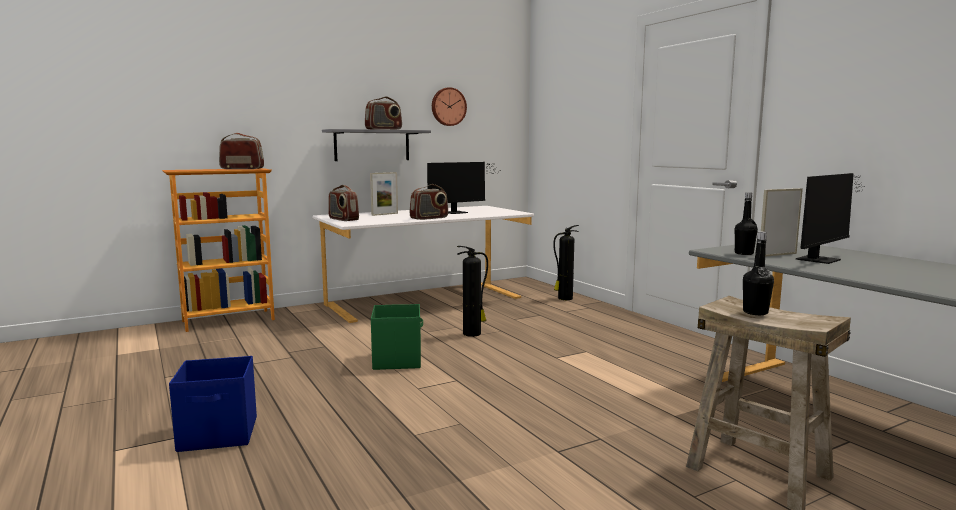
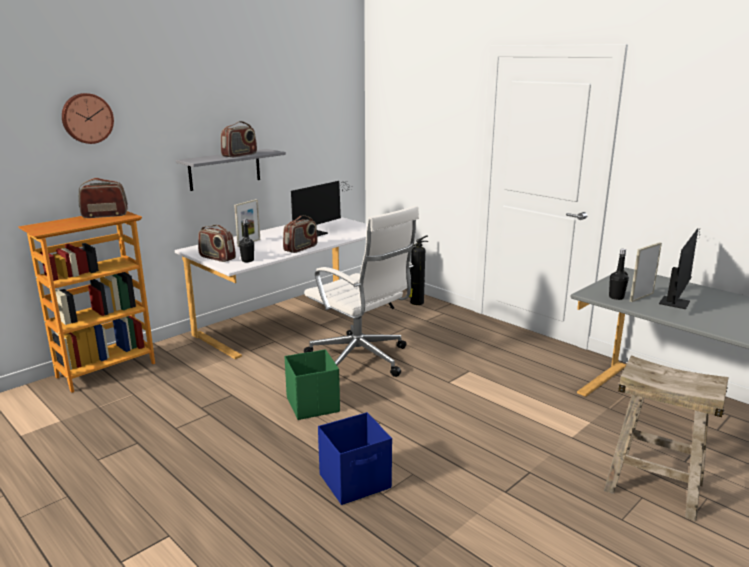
camera: 15 degrees left, 10 degrees up
(219, 434) = (209, 524): blue storage box -> blue storage box (356, 481)
(448, 106) = (293, 120): wall clock -> wall clock (87, 118)
(473, 333) = (360, 360): fire extinguisher -> white office chair
(755, 312) = (661, 377): black bottle -> black bottle (247, 260)

